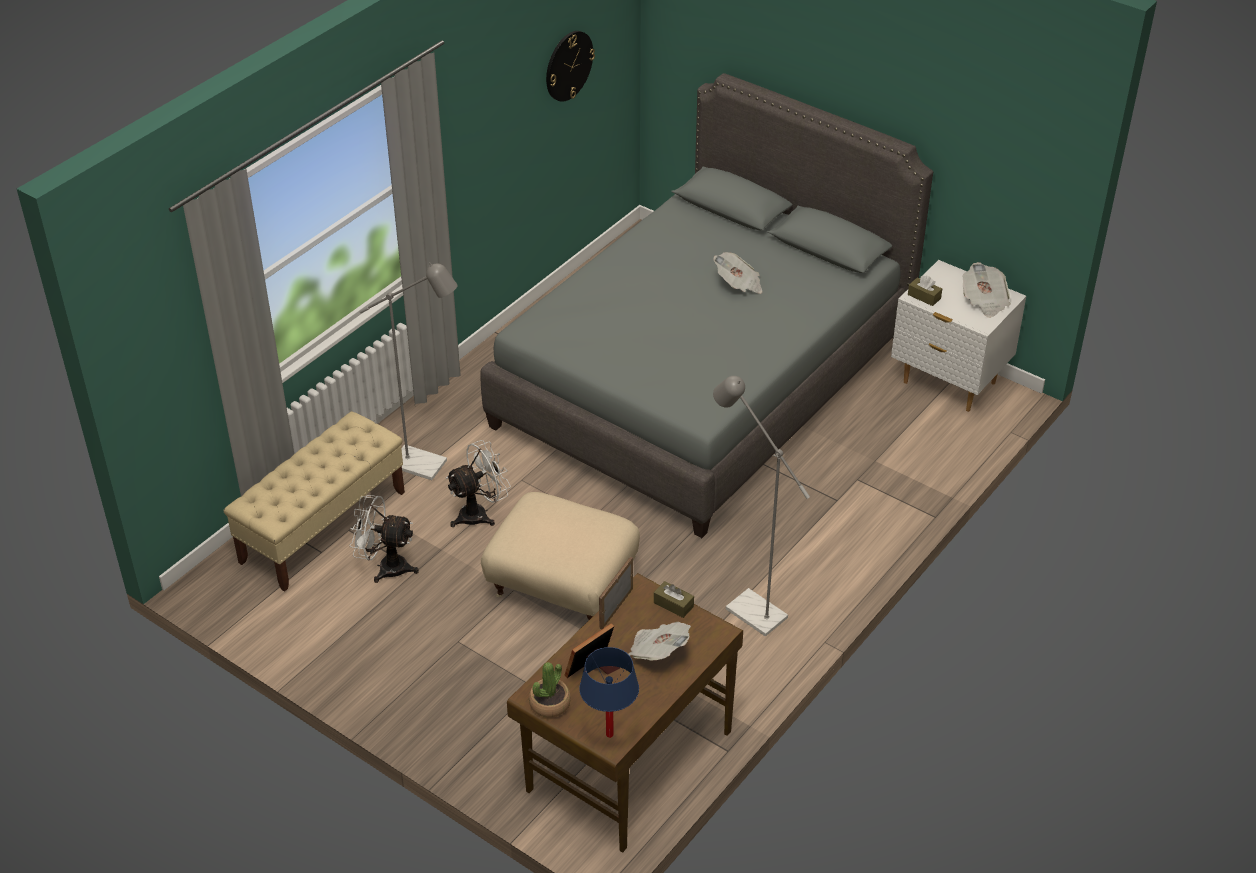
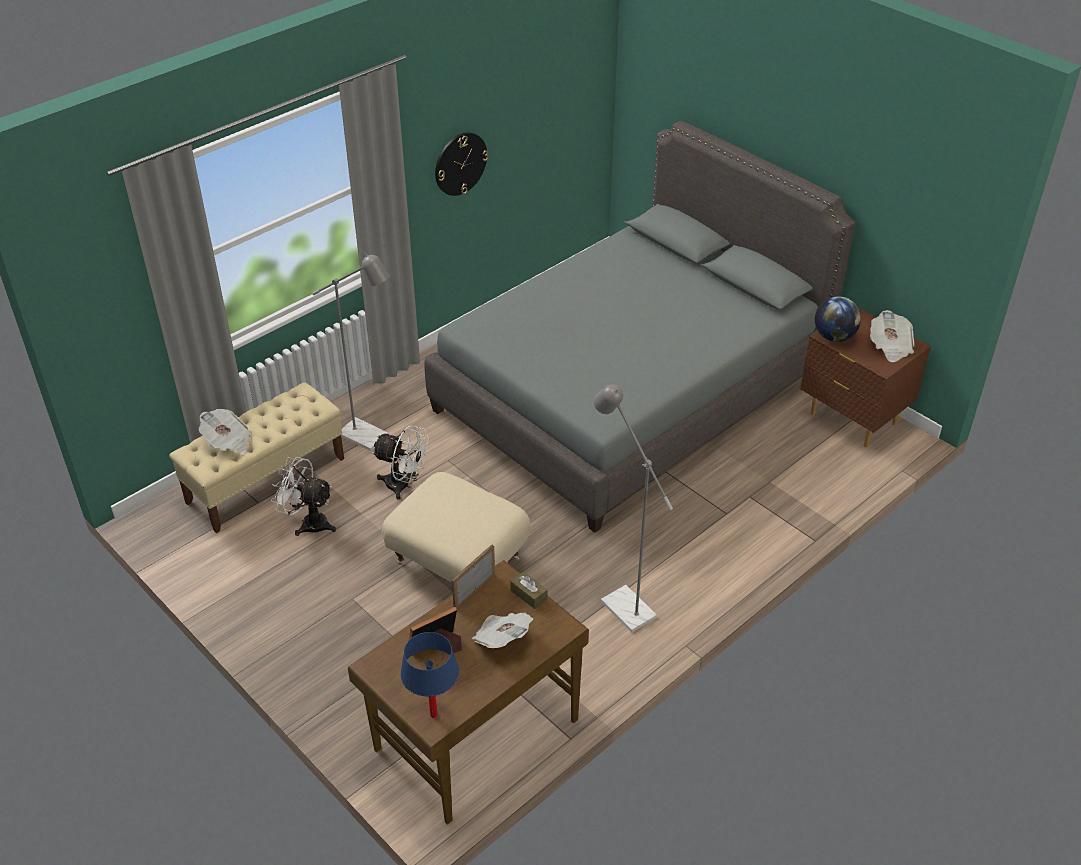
camera: 10 degrees right, 0 degrees up
(479, 513) = (403, 485): white fan -> white fan turned 45 degrees clockwise
(549, 703) = (386, 675): potted plant -> none
(568, 65) = (541, 100): wall clock -> wall clock (460, 163)
(738, 284) = (665, 308): newspaper -> newspaper (228, 442)
(924, 296) = (834, 337): brown tissue box -> globe
(948, 383) = (852, 419): white nightstand -> brown nightstand

